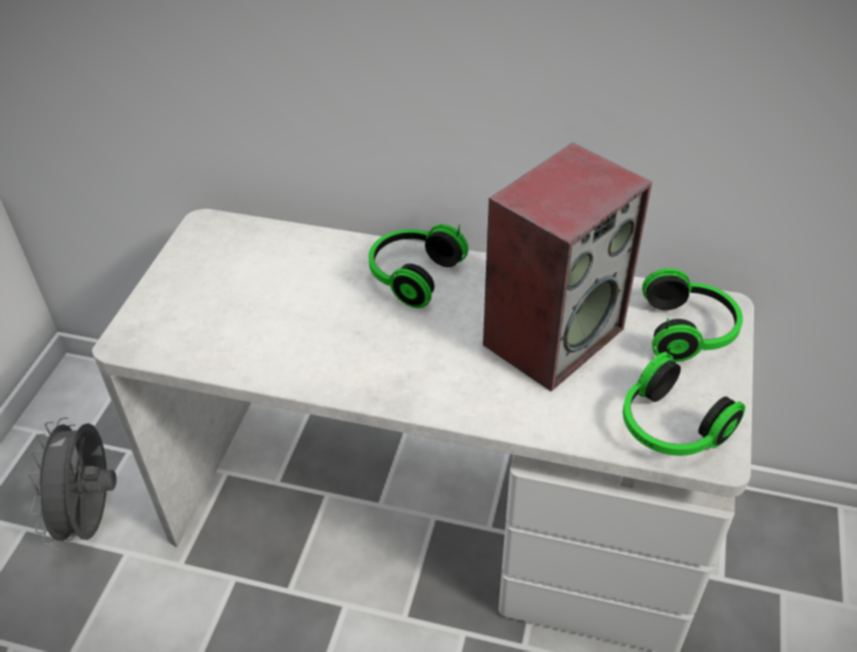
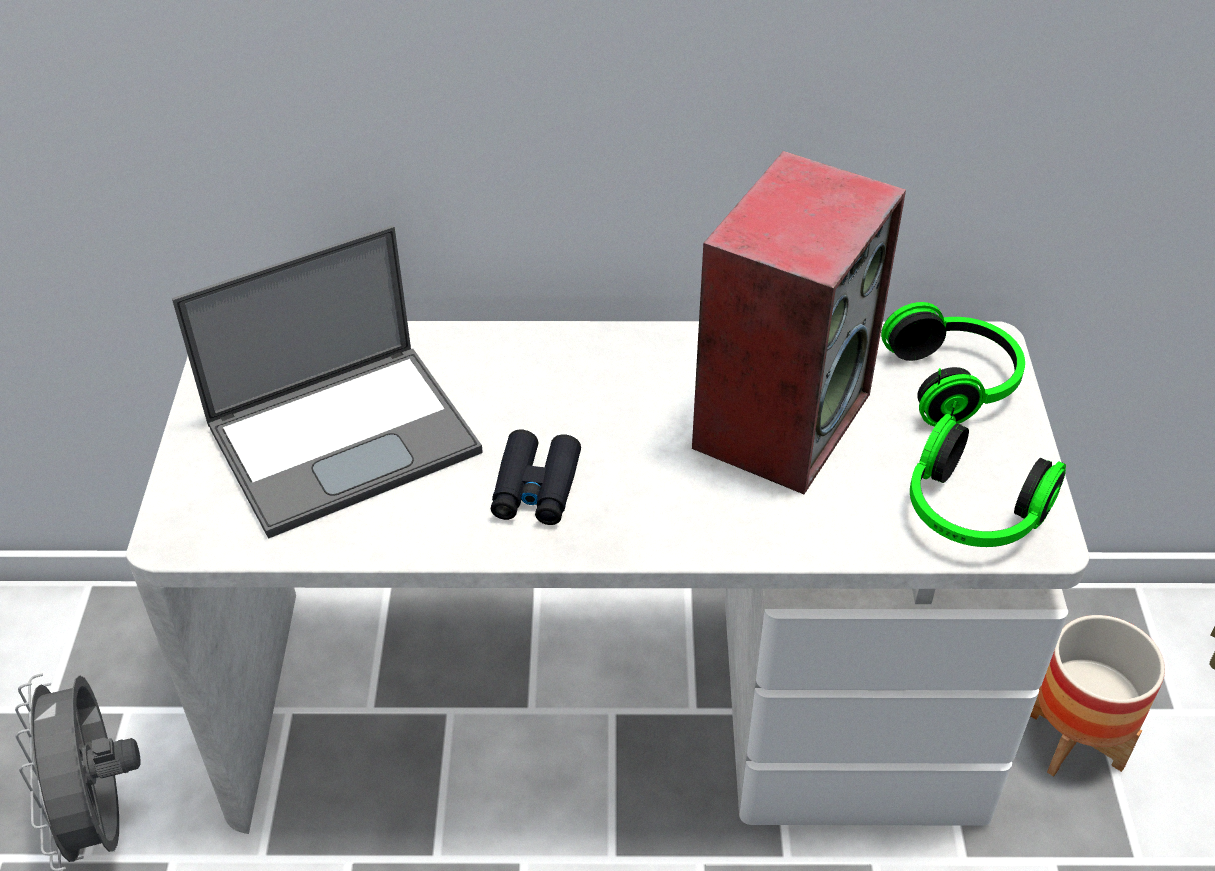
camera: 15 degrees left, 0 degrees up
(255, 296) = (346, 436): none -> laptop
(366, 353) = (536, 488): none -> black binoculars
(412, 275) = (560, 369): headphones -> none
(759, 608) = (1074, 739): none -> planter

